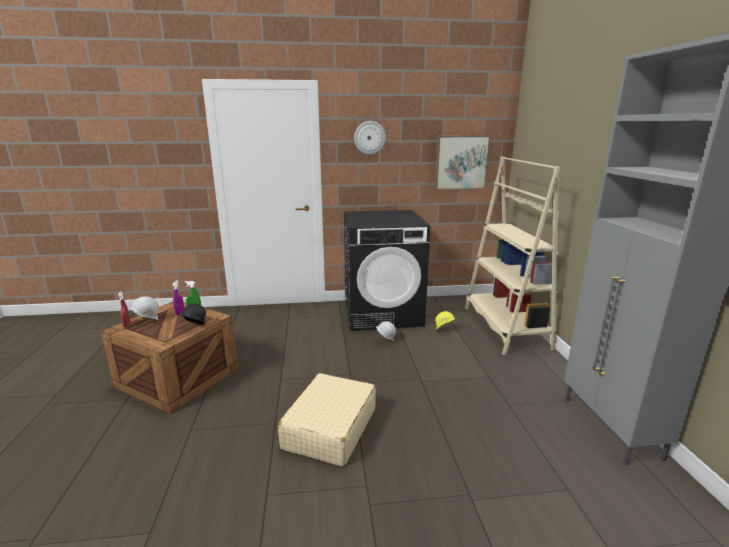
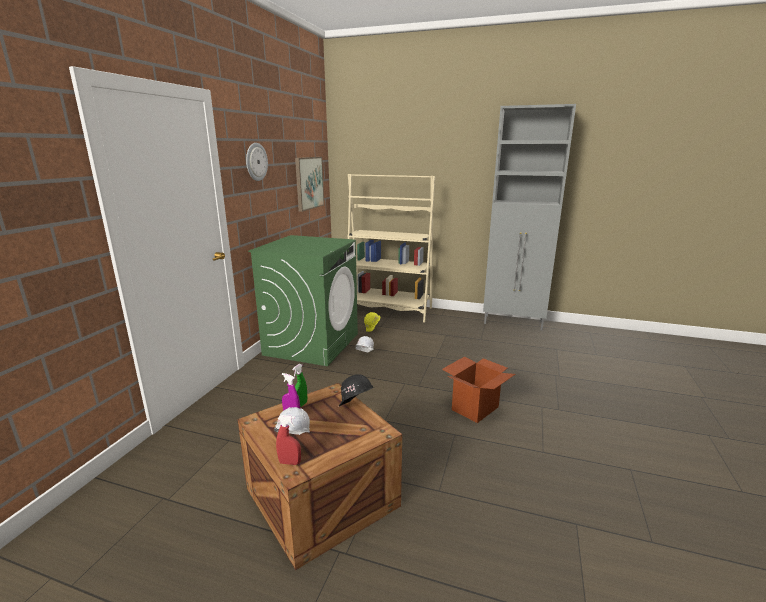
camera: 65 degrees left, 0 degrees up
(330, 428) = (475, 408): beige suitcase -> cardboard box
(383, 313) = (312, 344): black washing machine -> green washing machine

